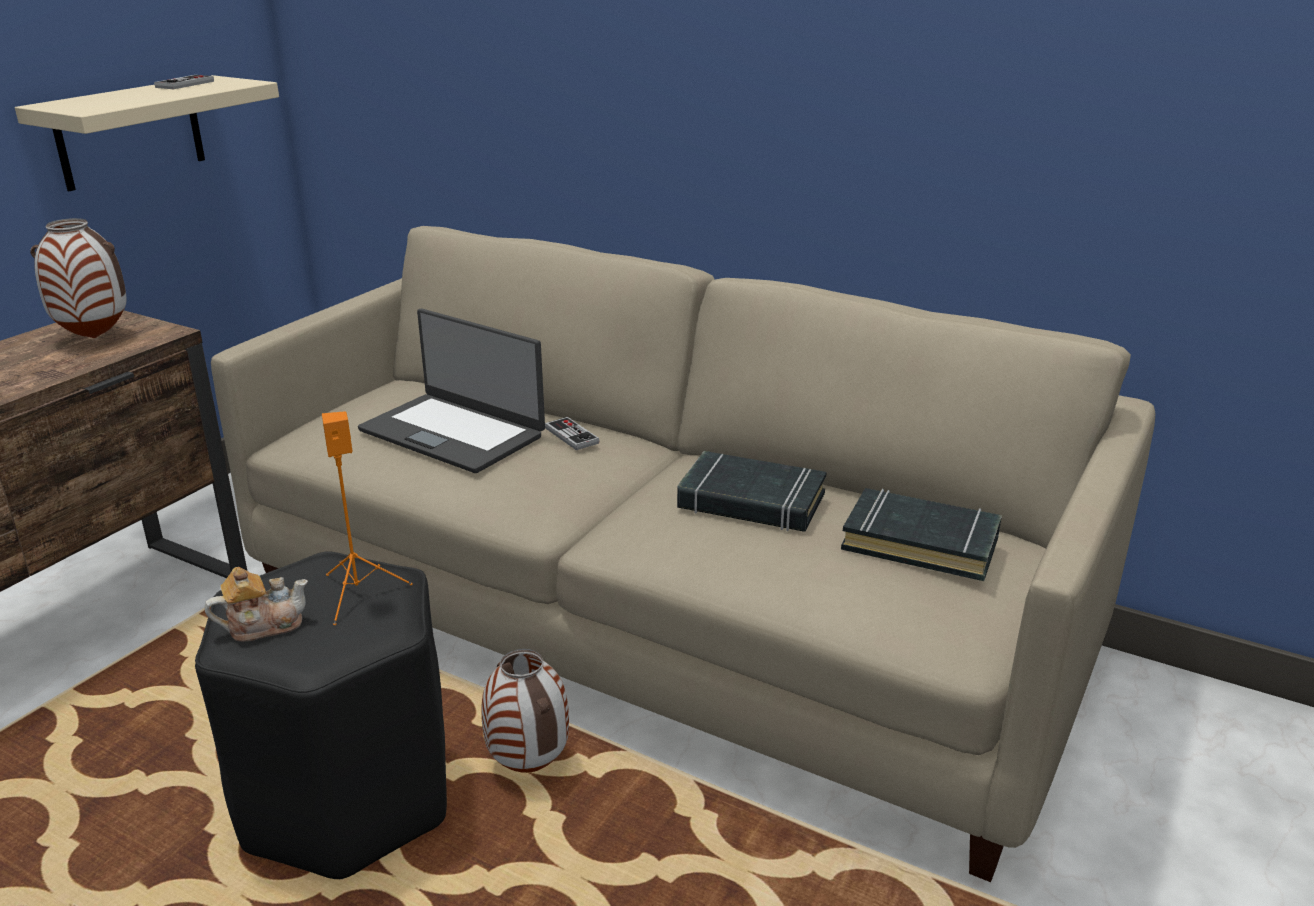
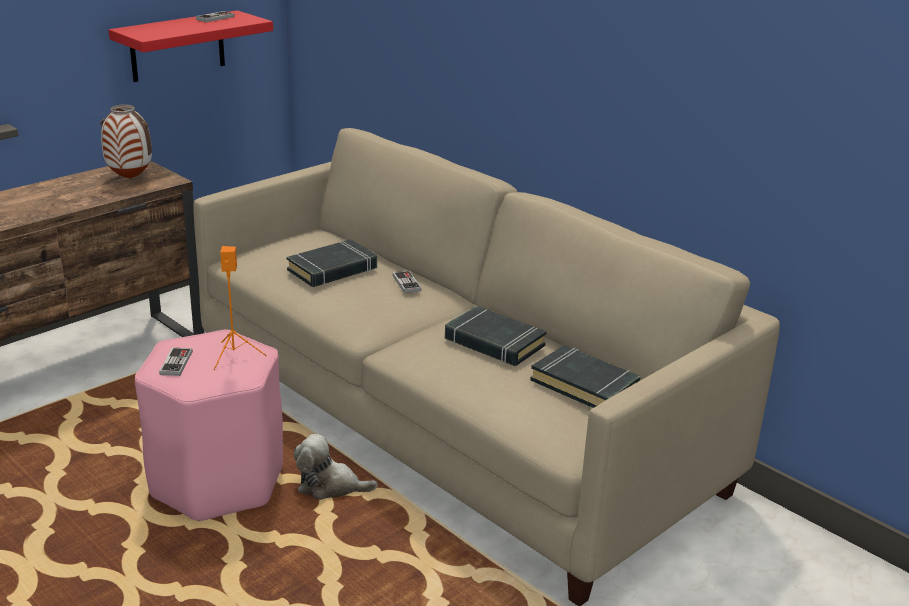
camera: 15 degrees right, 0 degrees up
(130, 132) = (177, 46): beige shelf -> red shelf
(263, 625) = (176, 363): teapot -> game controller
(349, 798) = (218, 481): black stool -> pink stool
(453, 432) = (333, 269): laptop -> black book
(530, 767) = (330, 486): vase -> plush toy

